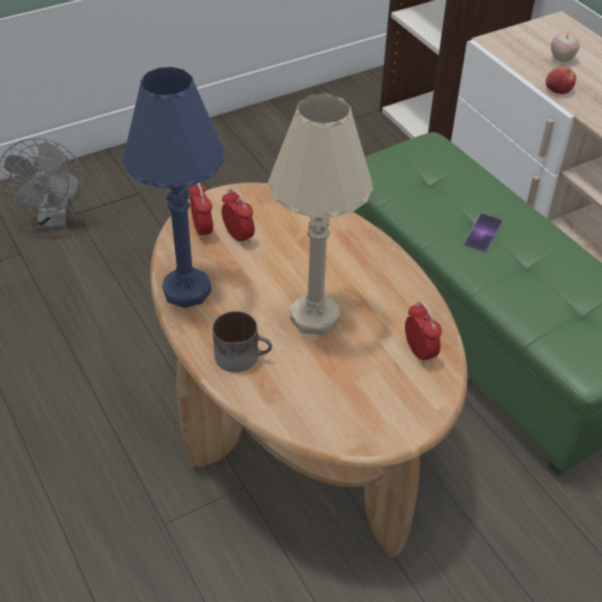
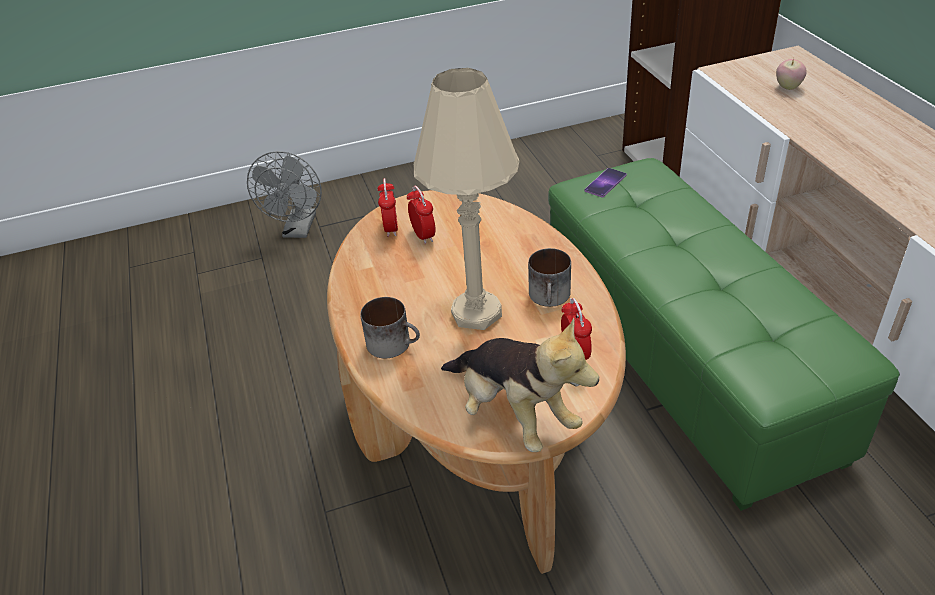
camera: 15 degrees right, 5 degrees down
(186, 290) = (359, 280): blue table lamp -> none
(377, 418) = (513, 414): none -> plush toy
(382, 295) = (551, 297): none -> mug
(483, 233) = (681, 251): phone -> phone (605, 183)
(558, 90) = (777, 114): apple -> none

